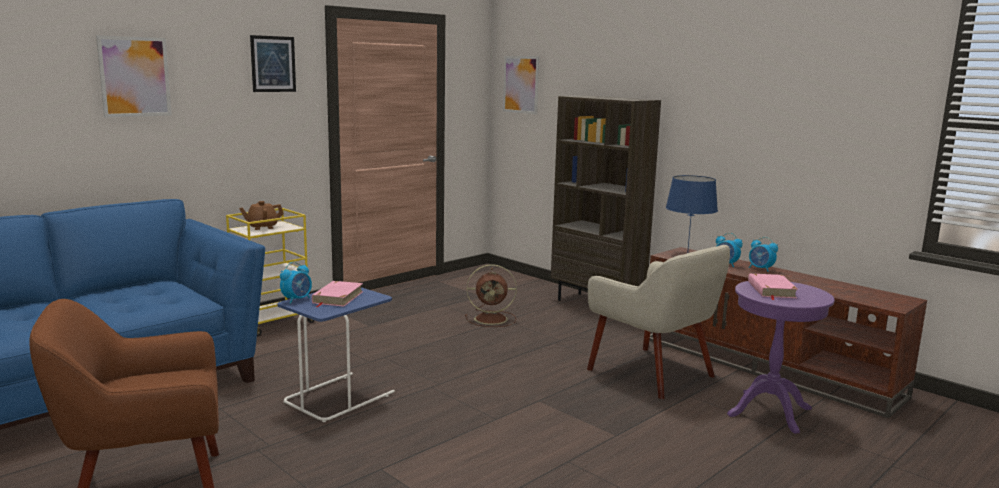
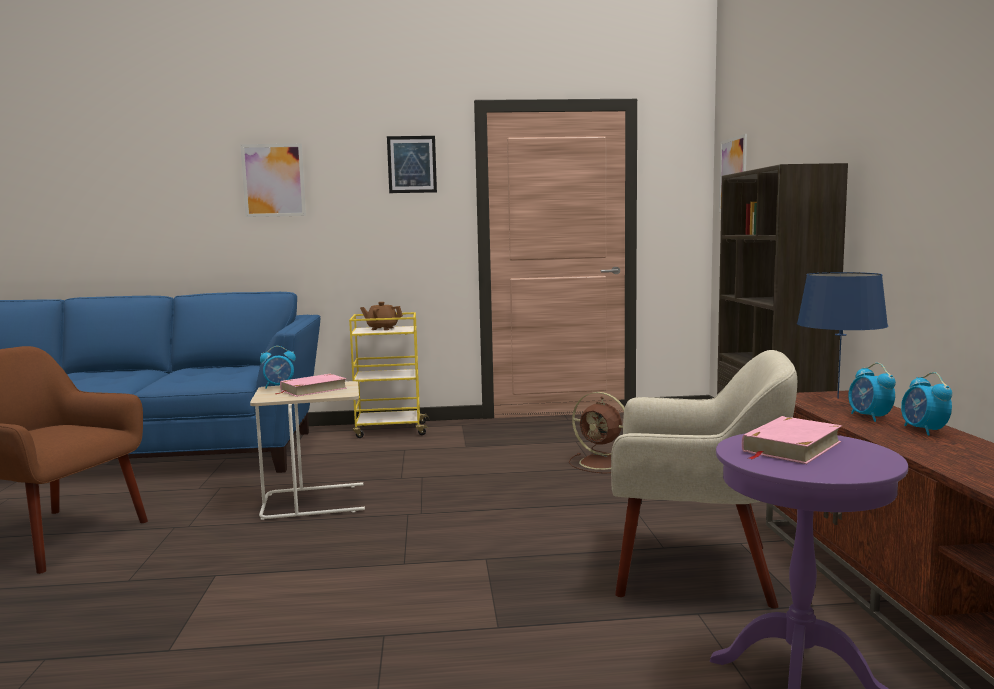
camera: 40 degrees right, 5 degrees down
(338, 396) = (315, 501): blue side table -> beige side table
(653, 373) = (697, 568): beige armchair -> beige armchair turned 75 degrees counterclockwise

